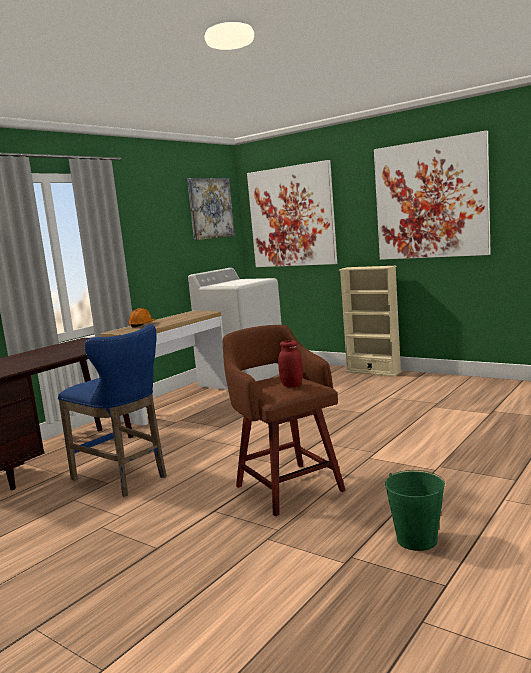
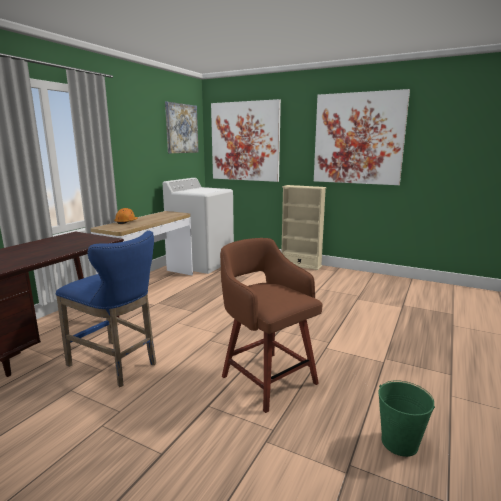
camera: 10 degrees left, 5 degrees up
(291, 385) = (283, 296): red jar -> none

